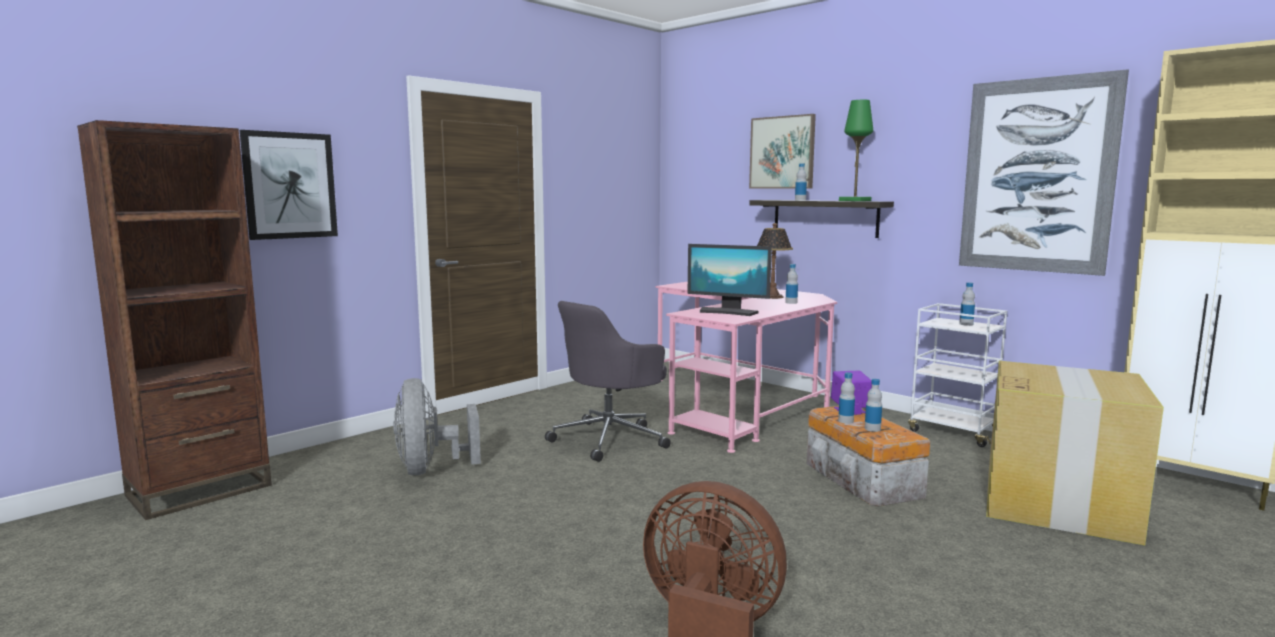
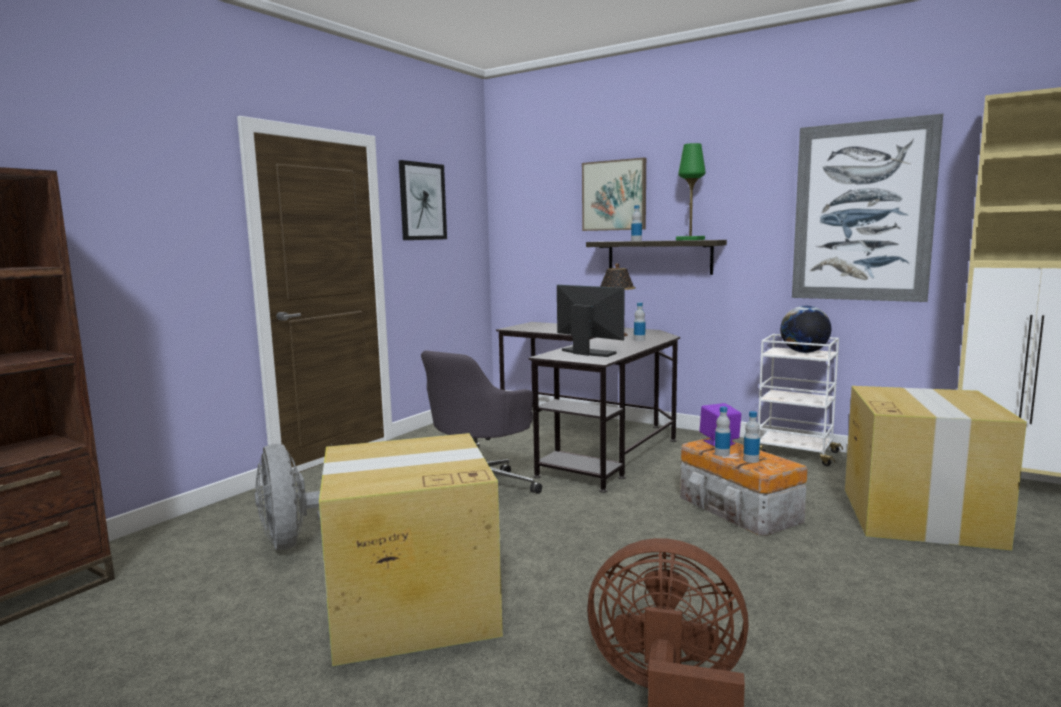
camera: 10 degrees left, 0 degrees up
(290, 185) = (113, 237): picture -> picture (422, 201)
(509, 532) = (410, 606): none -> cardboard box
(728, 312) = (588, 353): monitor -> monitor turned 150 degrees counterclockwise
(741, 403) = (591, 439): pink desk -> black desk
(966, 324) = (804, 352): bottle -> globe

